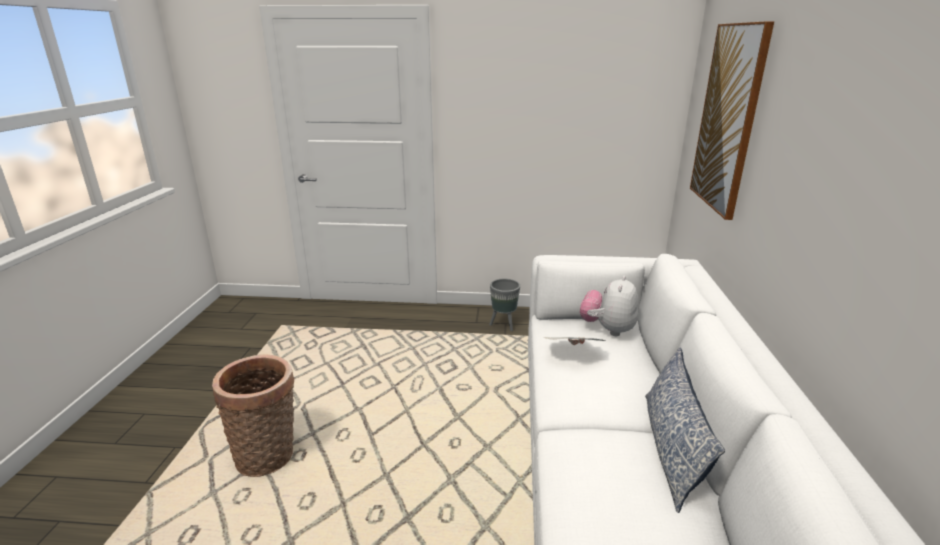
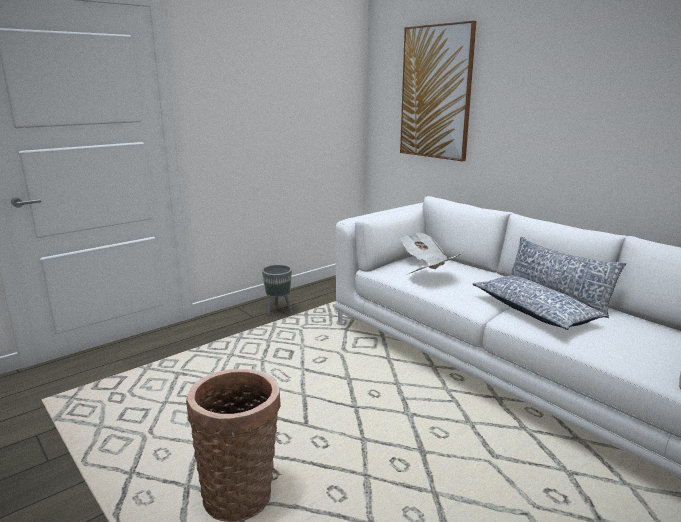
camera: 45 degrees left, 5 degrees down
(599, 448) = (534, 312): none -> pillow
(607, 329) = (423, 260): plush toy -> newspaper

